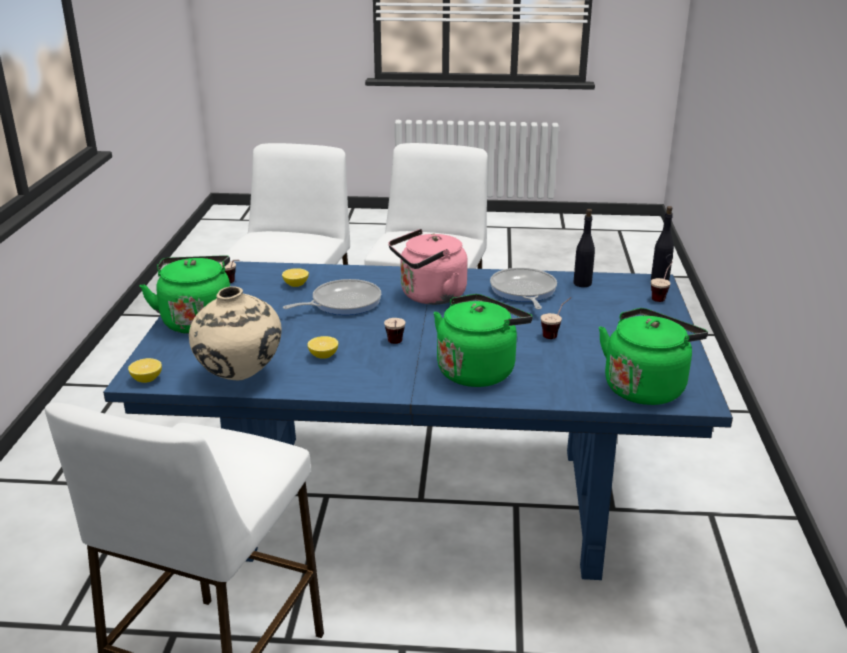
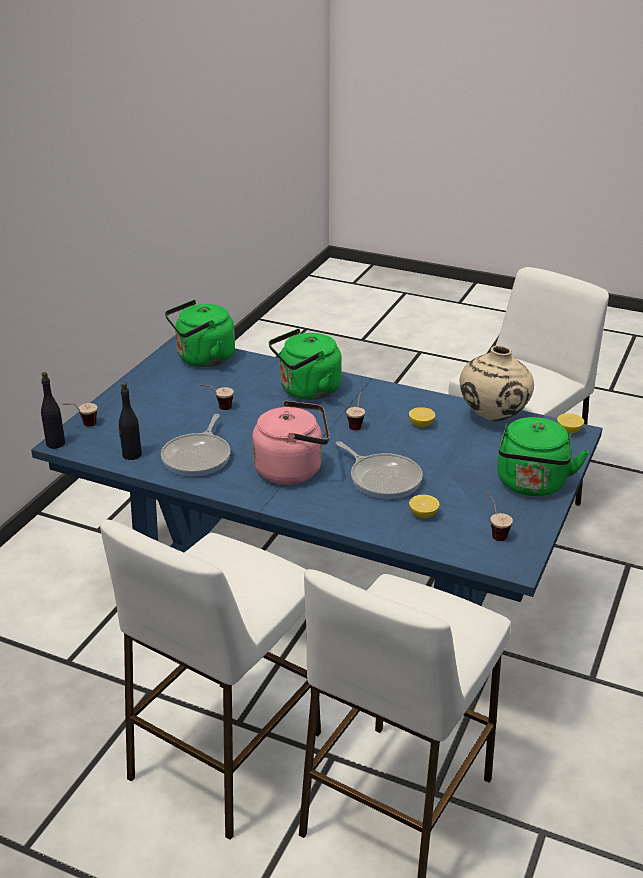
camera: 160 degrees left, 5 degrees up
(342, 303) = (383, 478): frying pan -> frying pan turned 120 degrees counterclockwise

